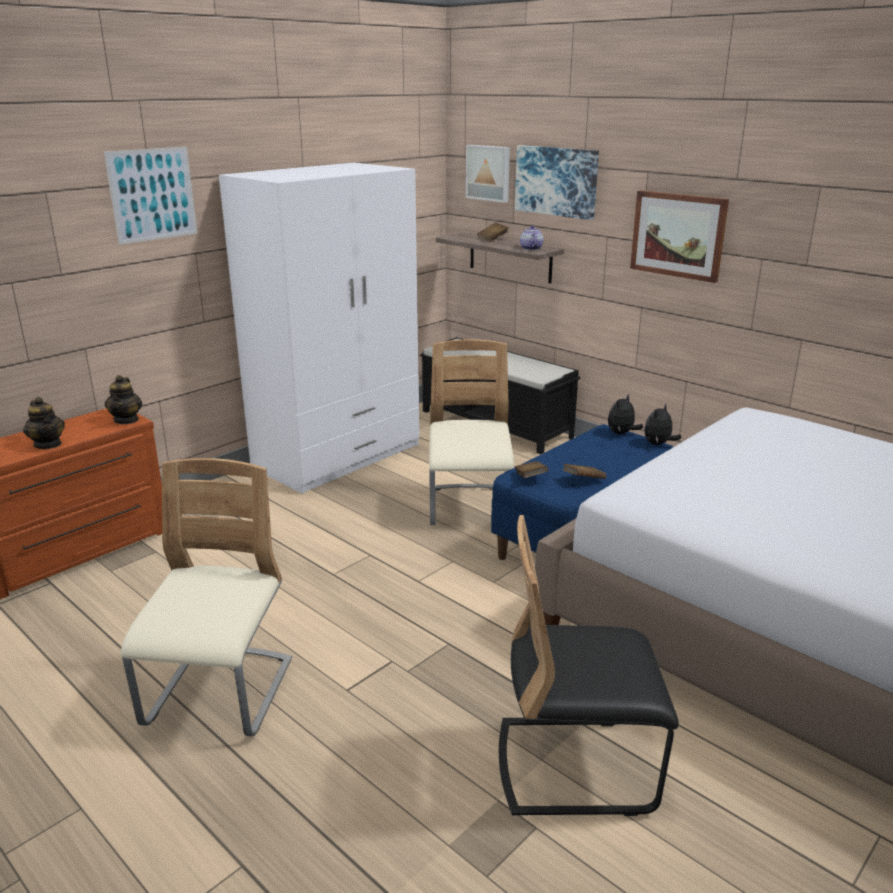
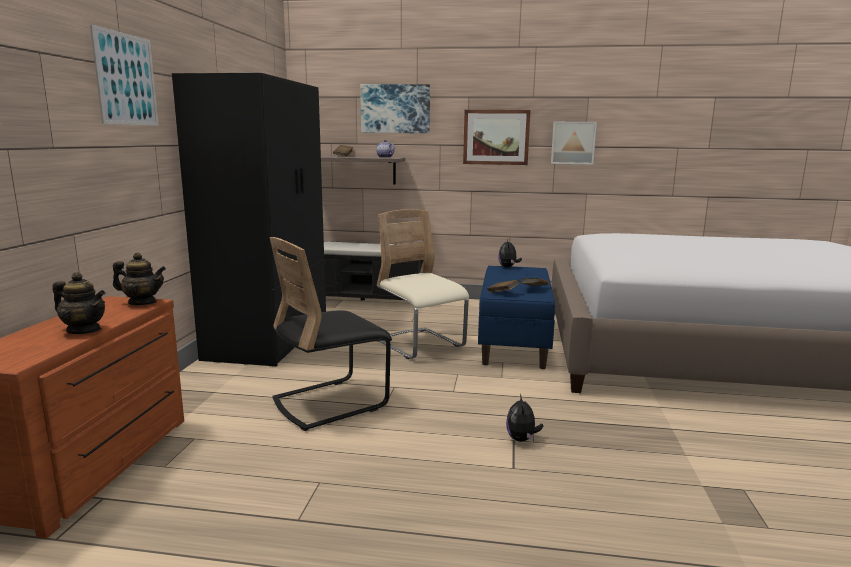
camera: 35 degrees left, 10 degrees down
(126, 420) = (142, 303): teapot -> teapot turned 45 degrees counterclockwise
(220, 694) = (424, 511): beige chair -> none
(338, 456) = (270, 338): white wardrobe -> black wardrobe
(489, 173) = (332, 107): picture -> picture (573, 143)
(575, 766) = (705, 450): black chair -> black chair (330, 403)
(658, 444) = (537, 268): plush toy -> plush toy (522, 439)

